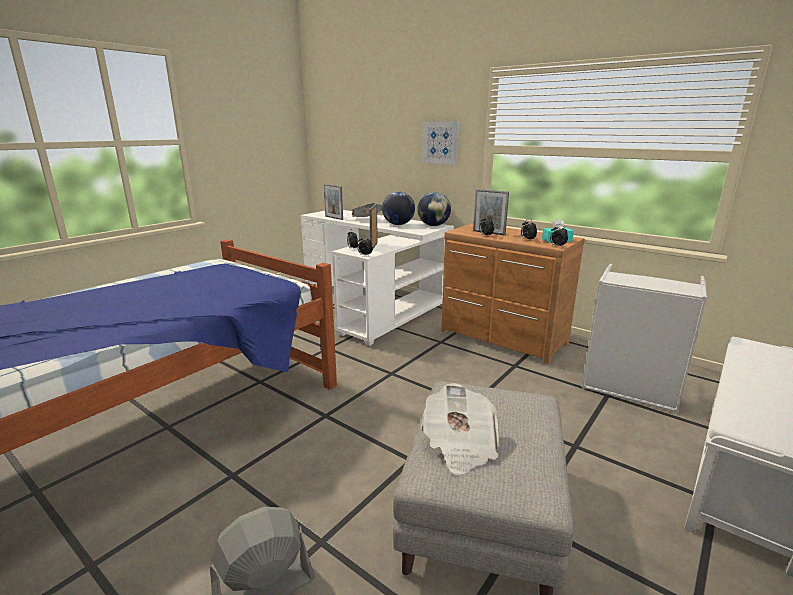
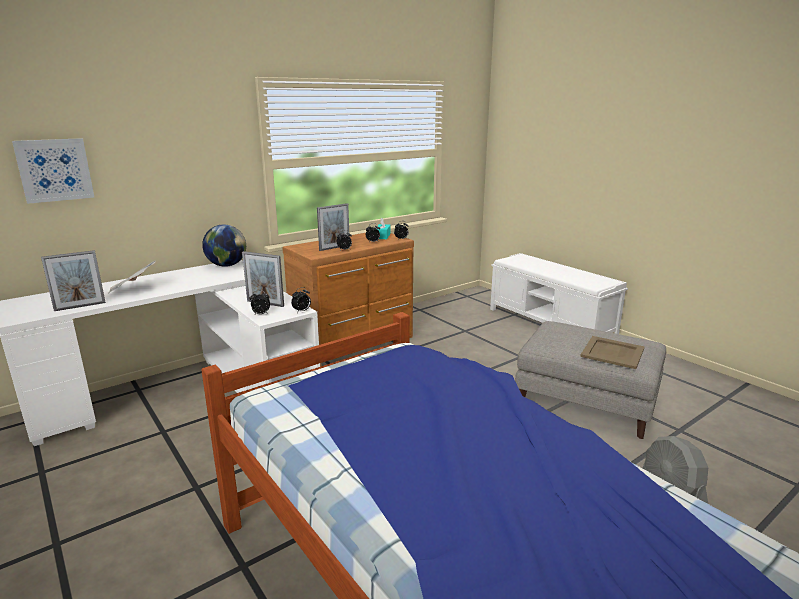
camera: 75 degrees left, 0 degrees up
(398, 224) = (195, 278): globe -> none
(440, 142) = (203, 163): picture -> picture (54, 170)
(459, 446) = (613, 352): newspaper -> beige tray
(629, 389) = (460, 322): grey laundry basket -> none

